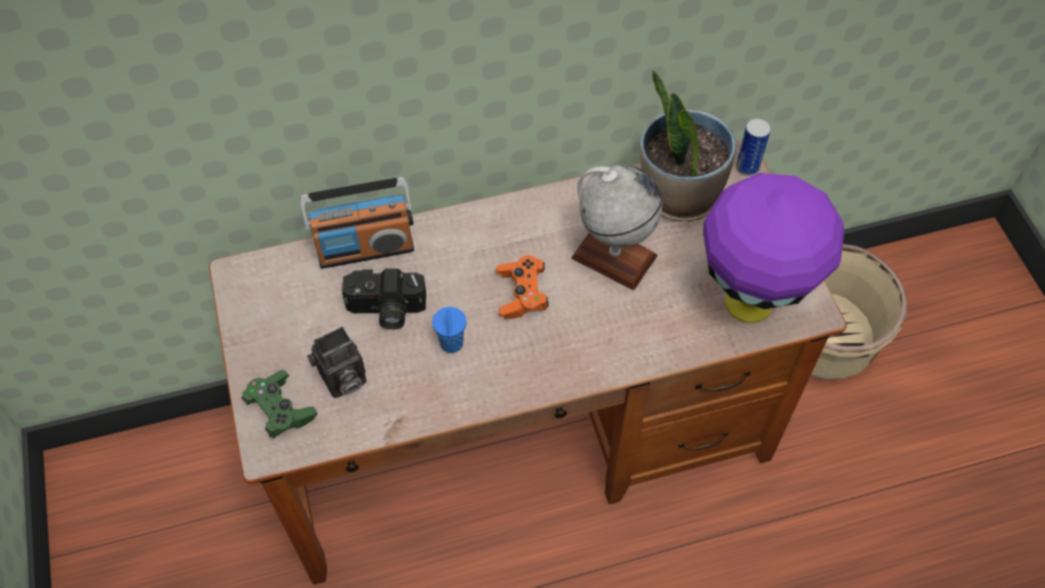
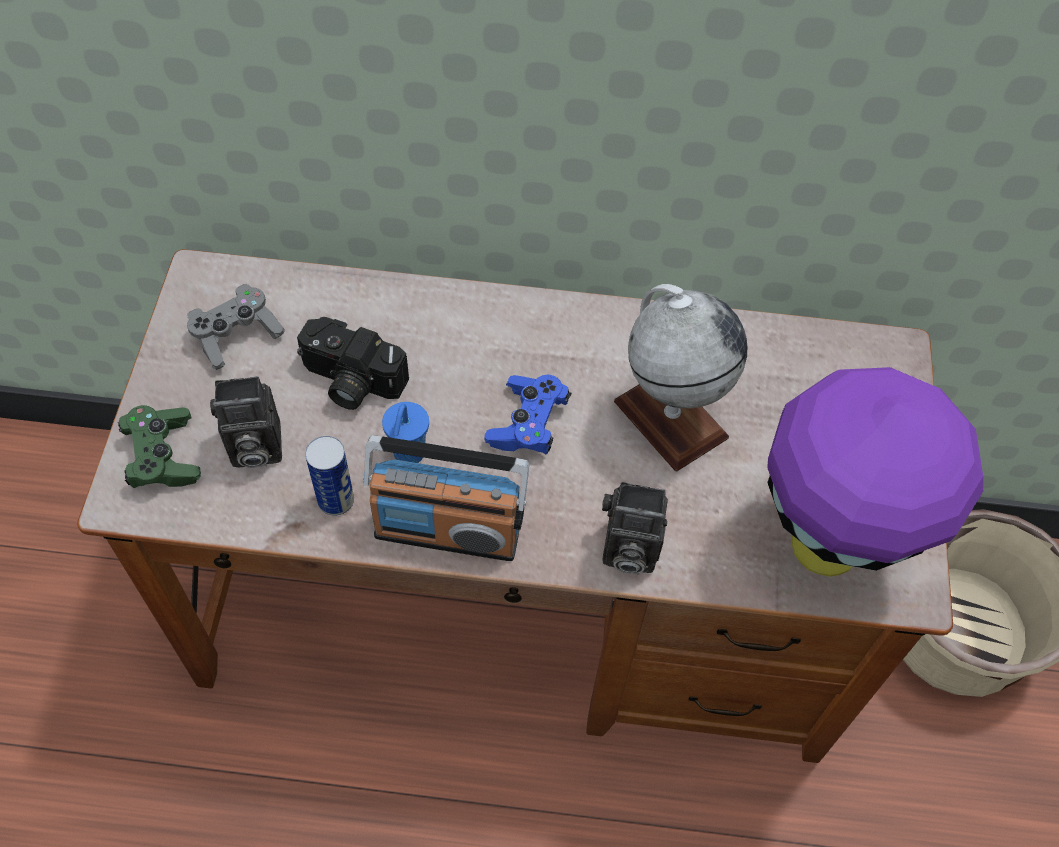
camera: 20 degrees right, 0 degrees up
(288, 307) = (236, 336): none -> grey game controller
(365, 249) = (363, 299): radio -> radio (447, 531)
(522, 294) = (528, 423): orange game controller -> blue game controller
(626, 353) = (626, 550): none -> camera
(679, 195) = (794, 371): potted plant -> none
(747, 167) = (905, 366): can -> can (336, 500)

